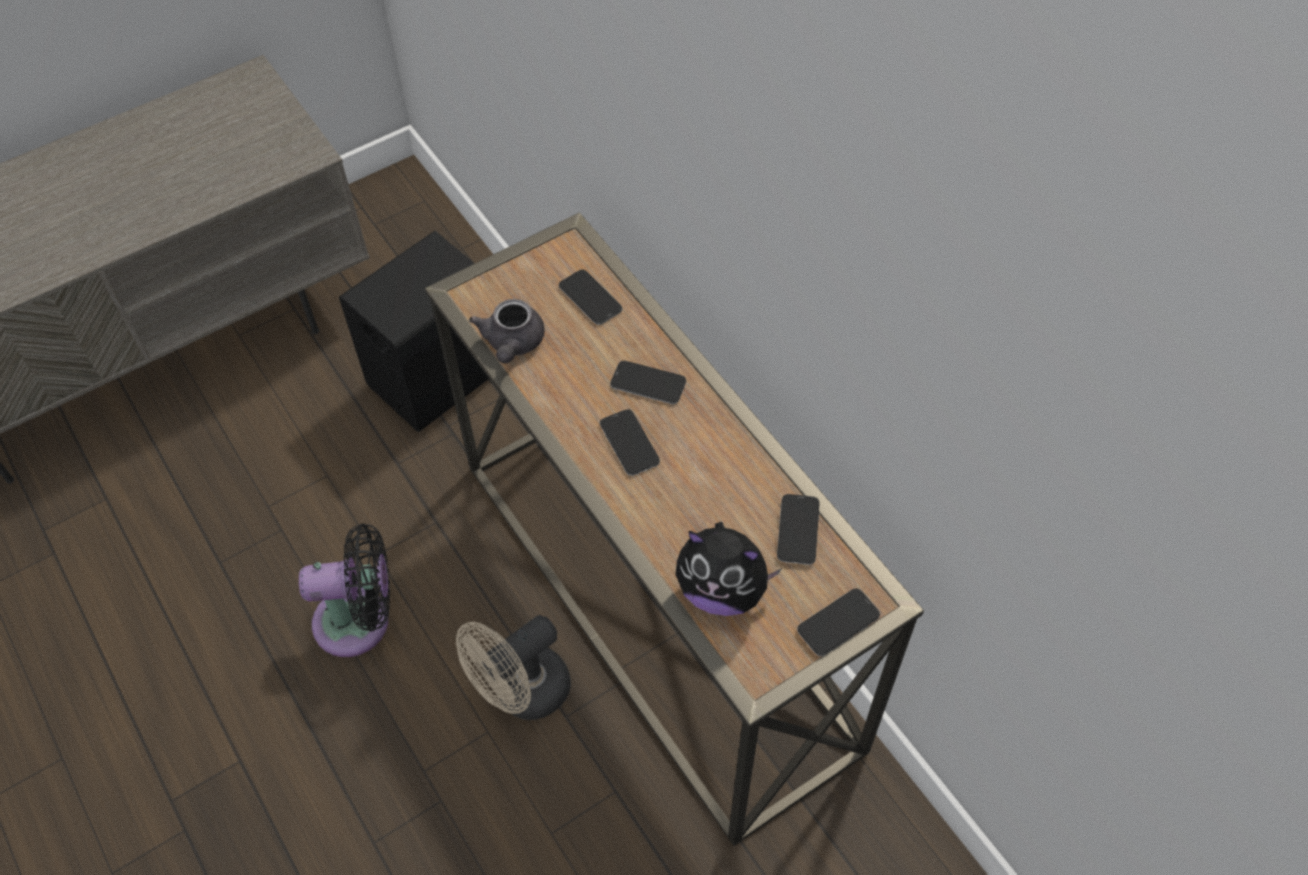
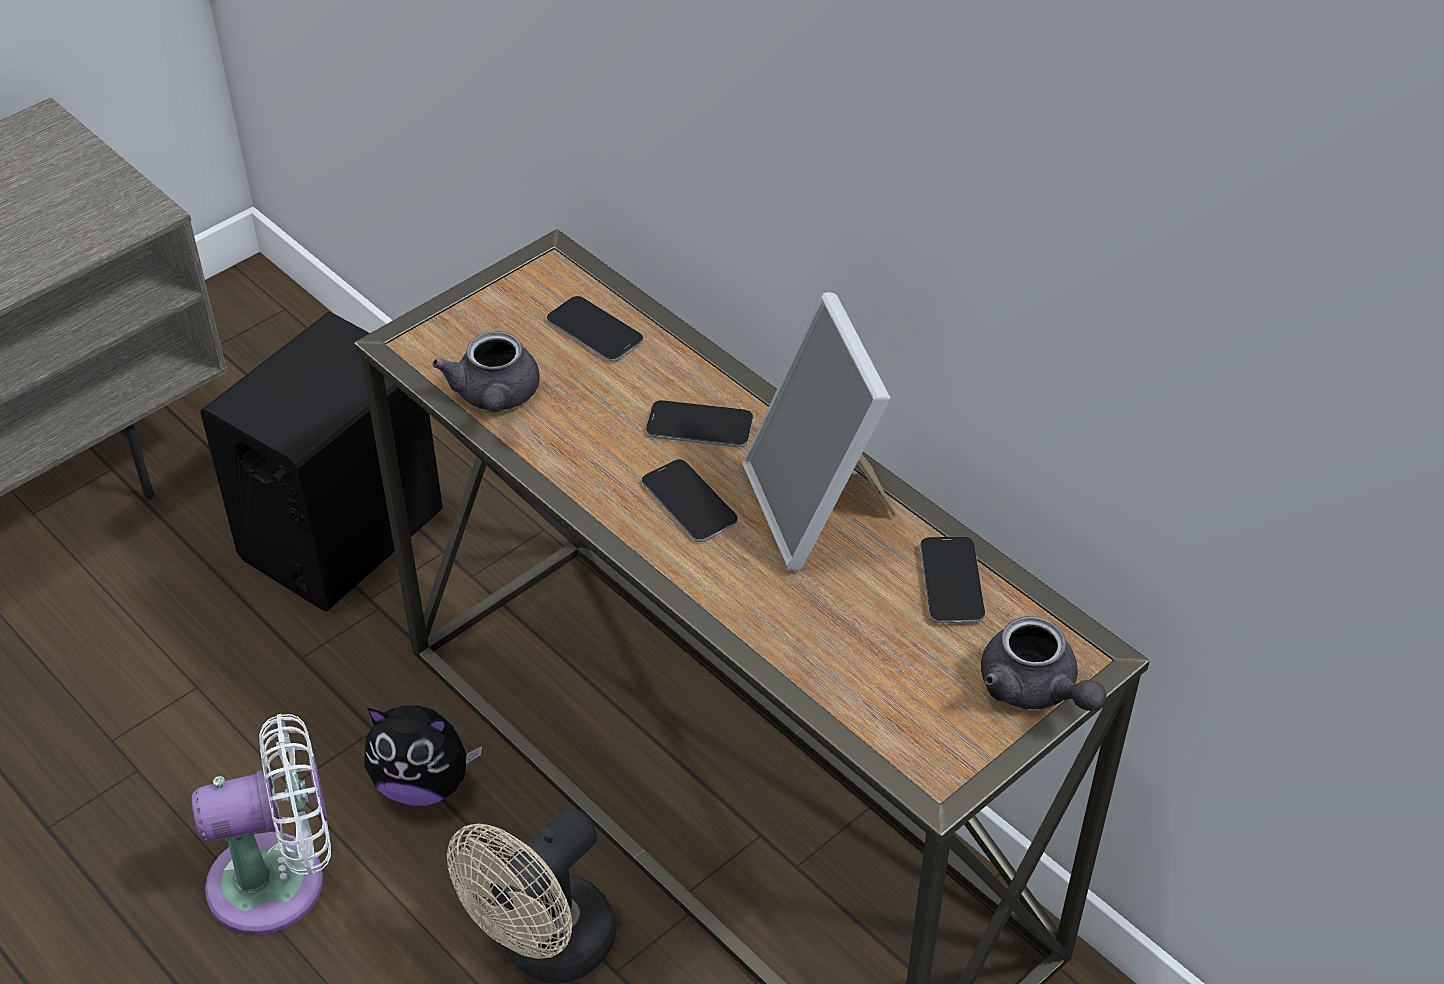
camera: 10 degrees left, 10 degrees down
(360, 621) = (279, 881): black fan -> white fan
(718, 460) = (819, 508): none -> picture frame
(722, 590) = (862, 670): plush toy -> plush toy (423, 784)
(838, 623) = (1035, 690): phone -> grey teapot

